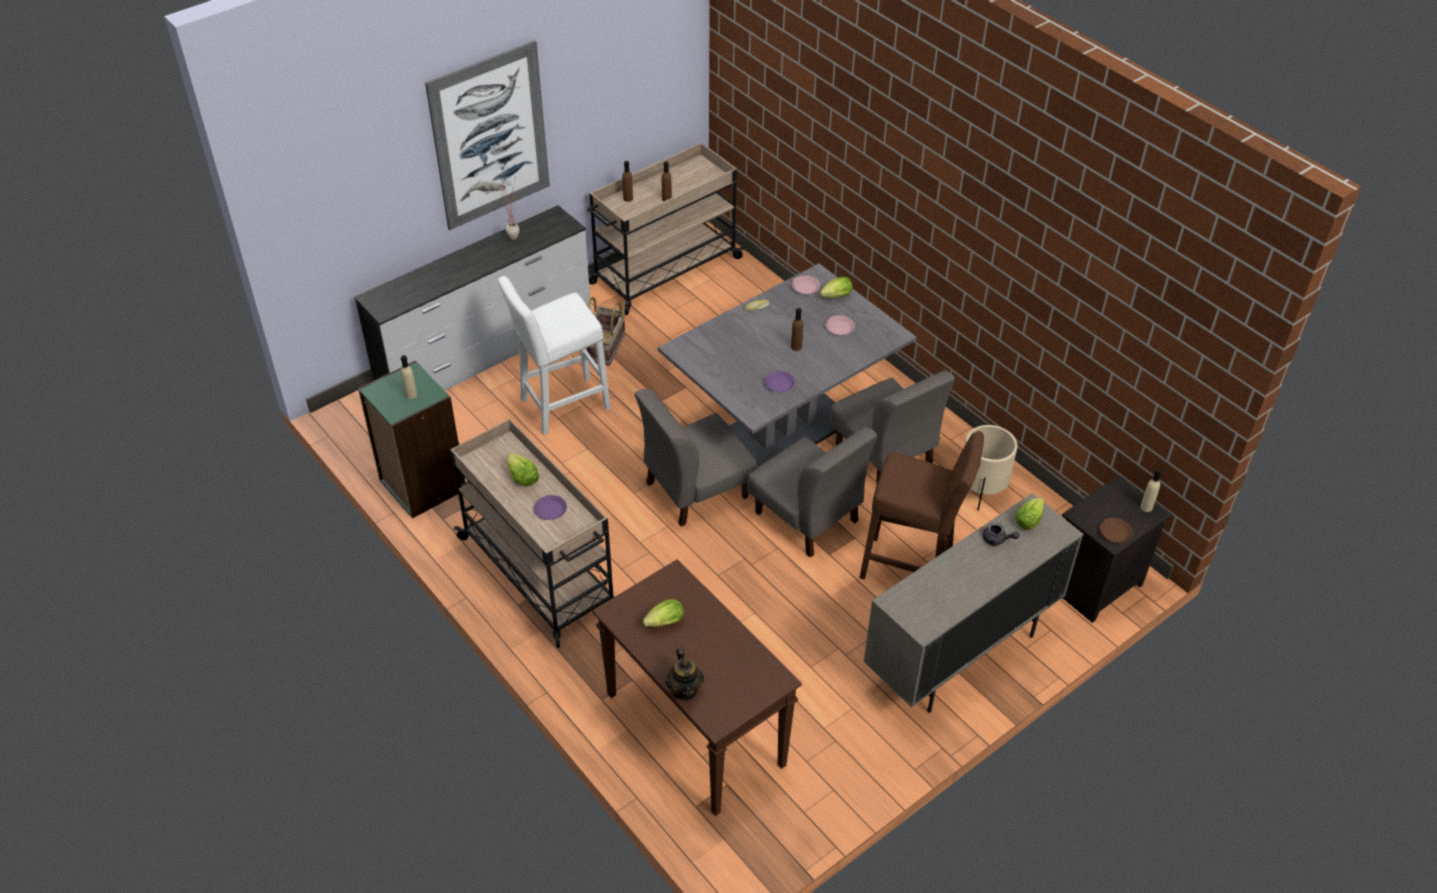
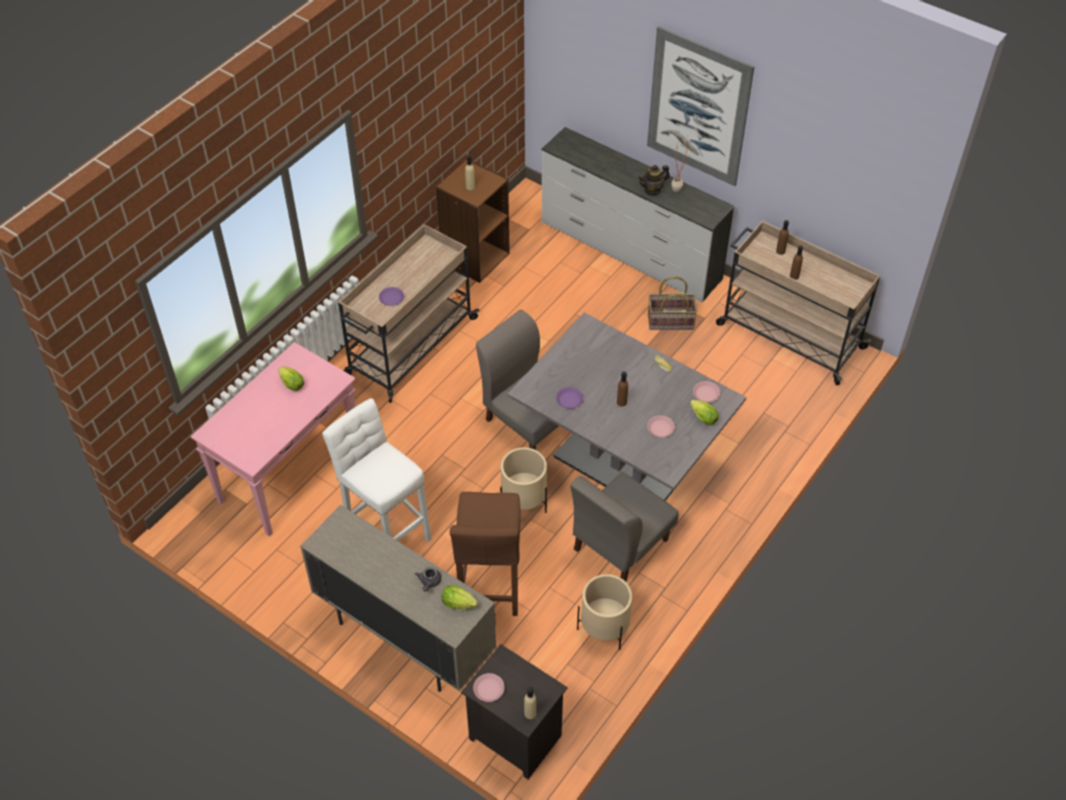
camera: 75 degrees right, 5 degrees up
(422, 485) = (474, 257): green bookcase -> brown bookcase
(522, 477) = (419, 274): lettuce -> none
(560, 406) = (589, 312): white stool -> white stool (386, 529)
(685, 690) = (233, 409): teapot -> teapot (652, 190)
(693, 729) = (290, 473): brown console table -> pink console table
(807, 517) = (524, 501): grey chair -> beige planter
(1115, 533) = (488, 689): brown plate -> pink plate

